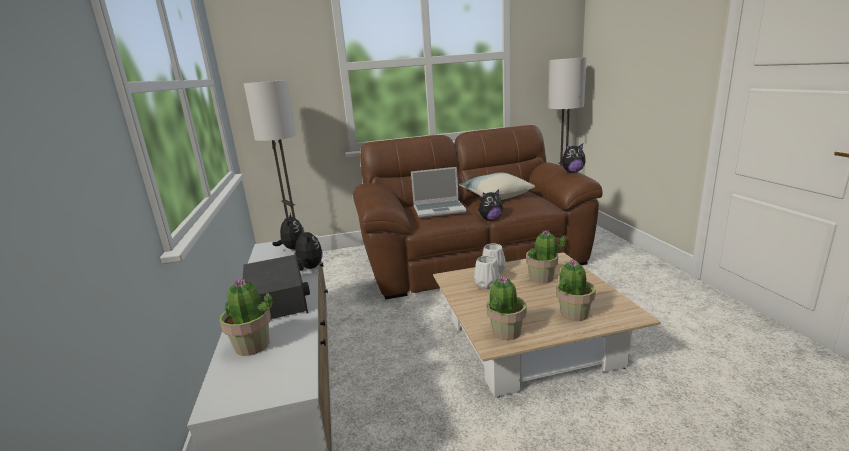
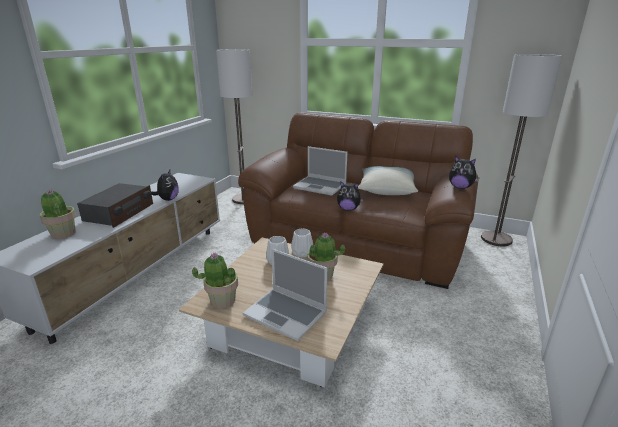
camera: 35 degrees right, 5 degrees up
(293, 248) = (186, 183): plush toy -> none
(573, 314) = (287, 314): potted plant -> laptop

